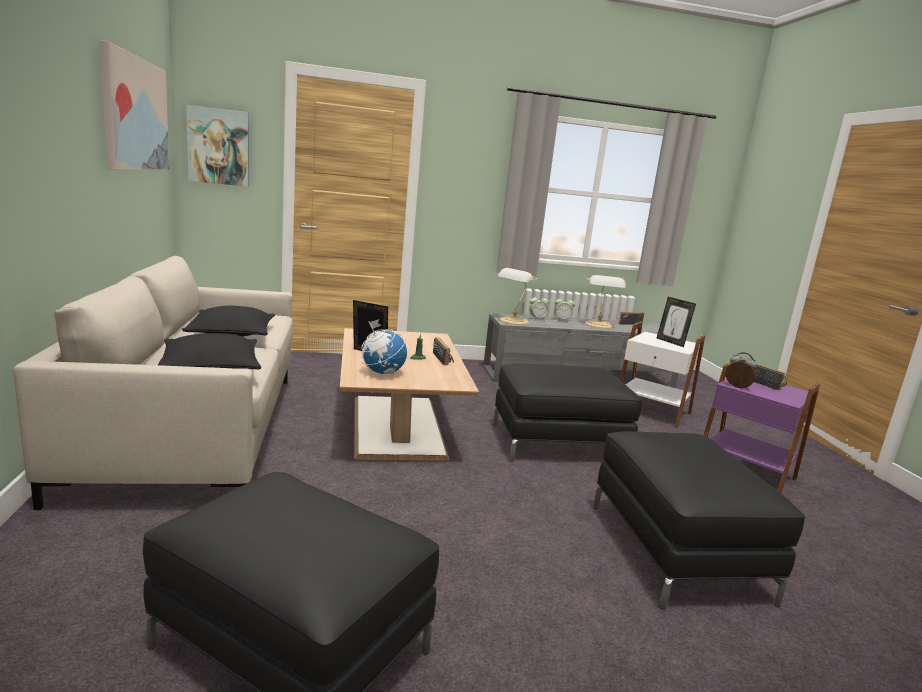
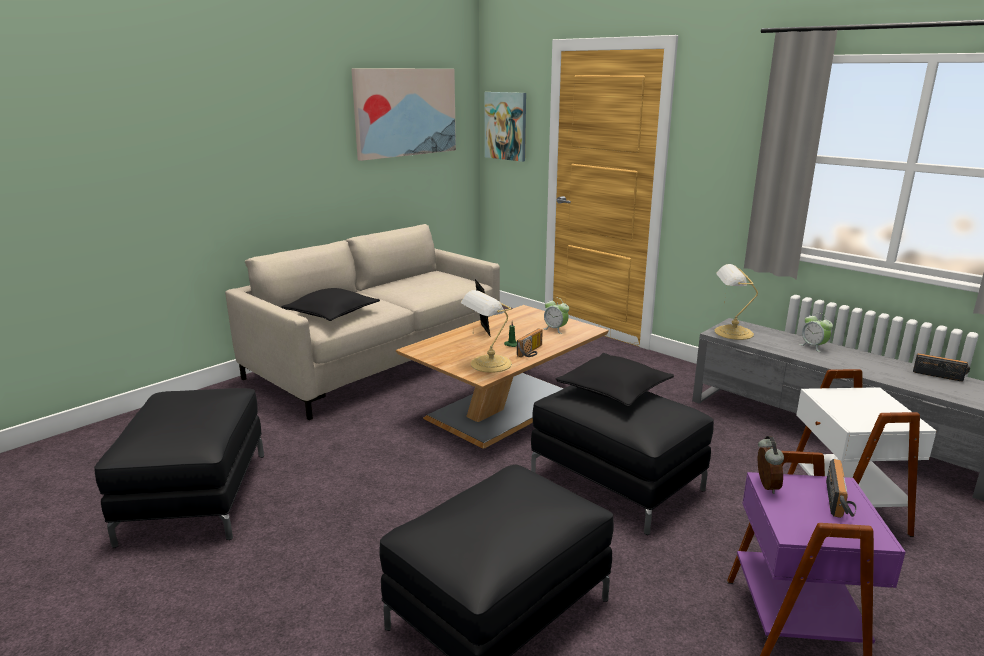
camera: 55 degrees right, 5 degrees up
(232, 333) = (403, 292): black pillow -> black pillow (614, 390)
(382, 373) = (449, 348): globe -> none
(537, 319) = (776, 337): alarm clock -> alarm clock (555, 329)
(599, 325) = (863, 364): table lamp -> table lamp (489, 364)
(671, 342) = (872, 411): picture frame -> none

